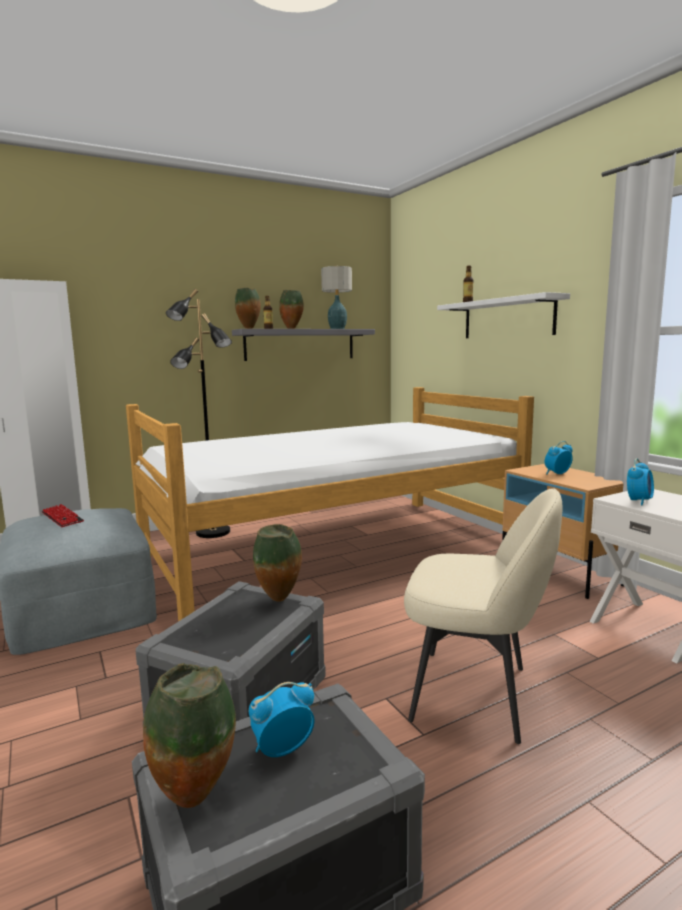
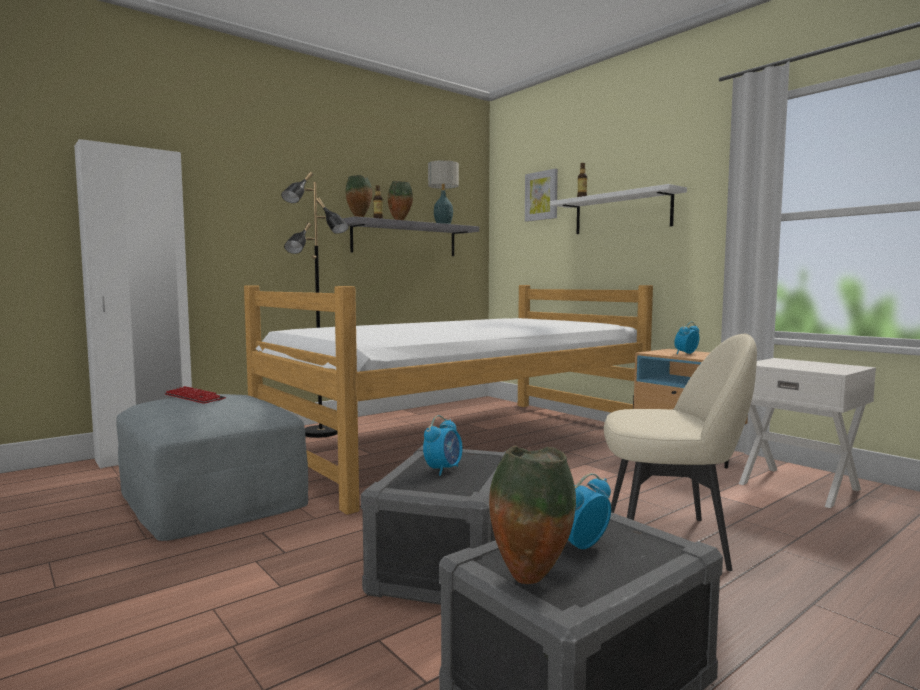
camera: 10 degrees left, 5 degrees down
(280, 600) = (479, 455): vase -> none
(435, 297) = (541, 196): none -> picture
(639, 501) = (780, 364): alarm clock -> alarm clock (443, 469)

